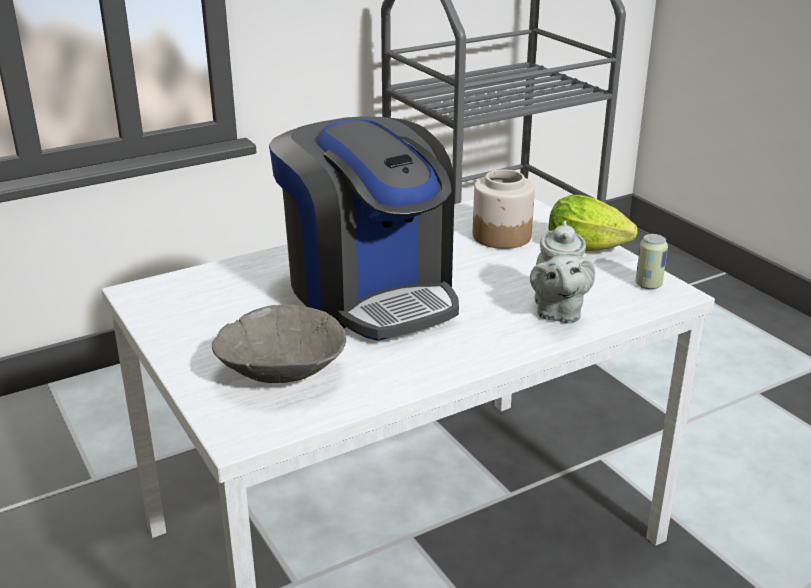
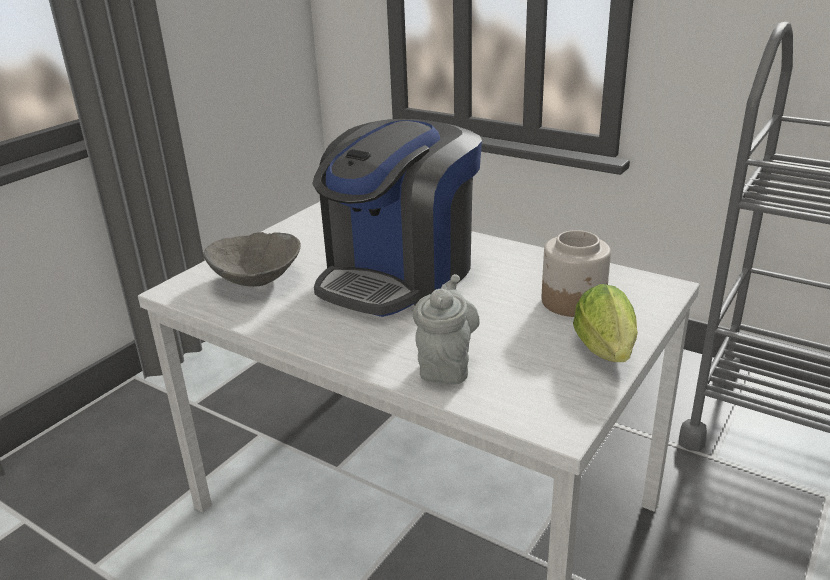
camera: 65 degrees right, 0 degrees up
(557, 312) = (445, 365): grey teapot -> grey teapot turned 120 degrees clockwise
(648, 284) = (561, 406): can -> none

